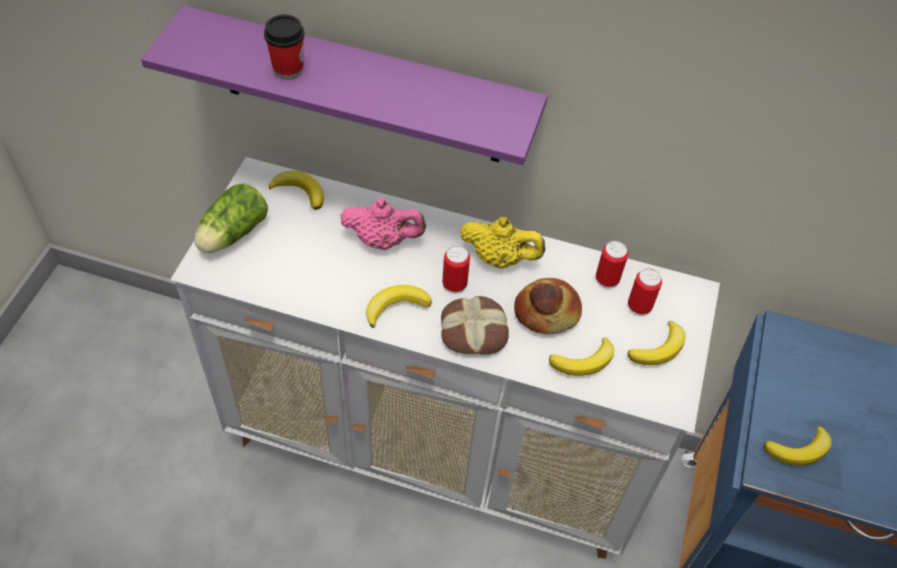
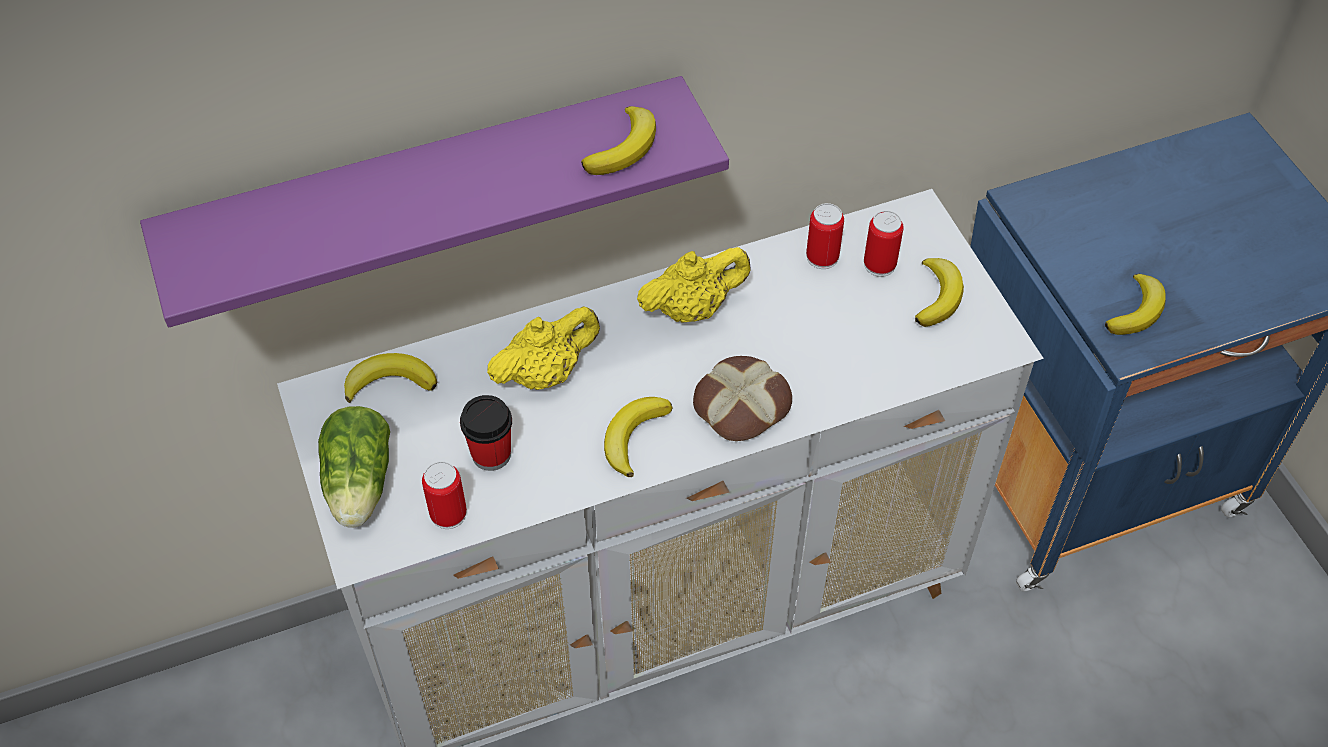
camera: 35 degrees left, 0 degrees up
(288, 69) = (365, 219): cup -> cup (491, 454)
(383, 240) = (545, 373): pink teapot -> yellow teapot
(454, 284) = (672, 368): can -> can (448, 514)
(547, 313) = (797, 334): bread -> none
(584, 361) = (880, 359): banana -> banana (624, 147)

